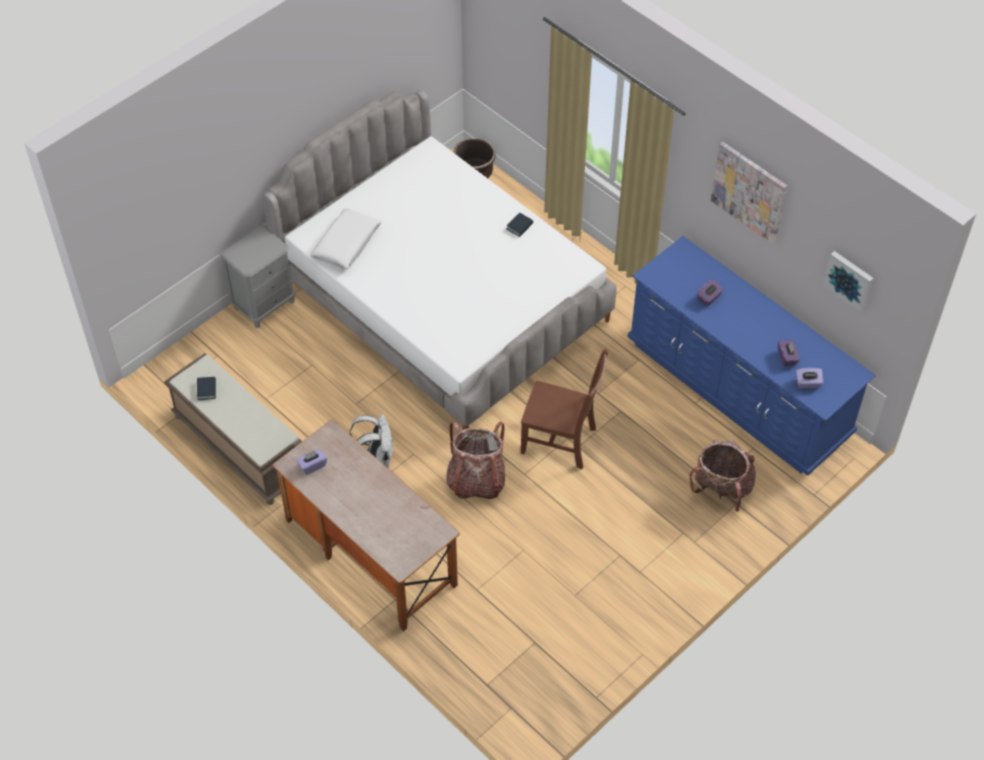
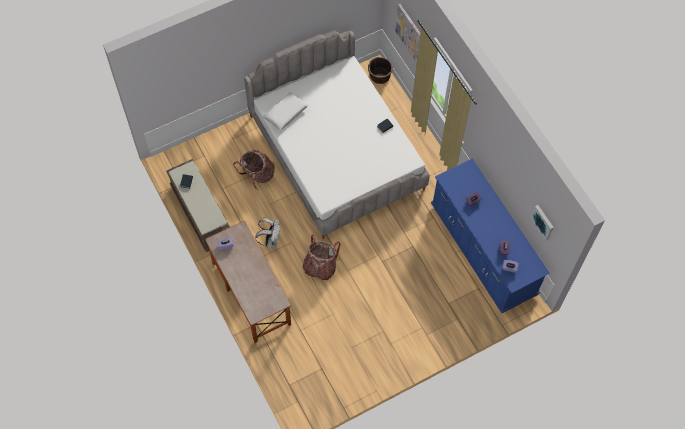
camera: 15 degrees right, 10 degrees up
(264, 304) = (238, 130): grey nightstand -> none
(561, 441) = (374, 256): brown chair -> none
(721, 488) = (452, 307): backpack -> backpack (257, 175)
(749, 192) = (503, 155): picture -> picture (409, 33)

